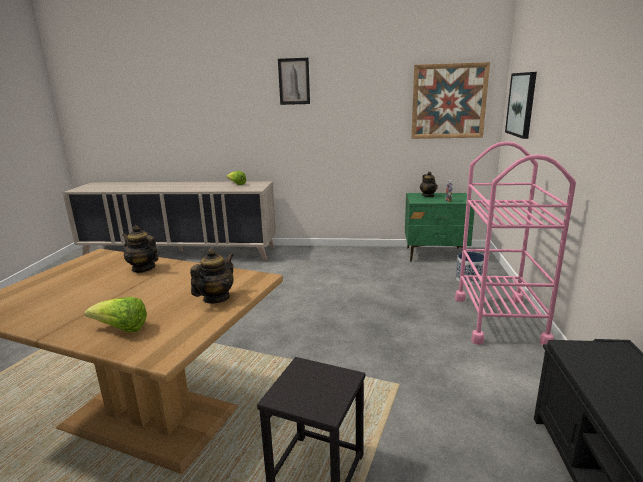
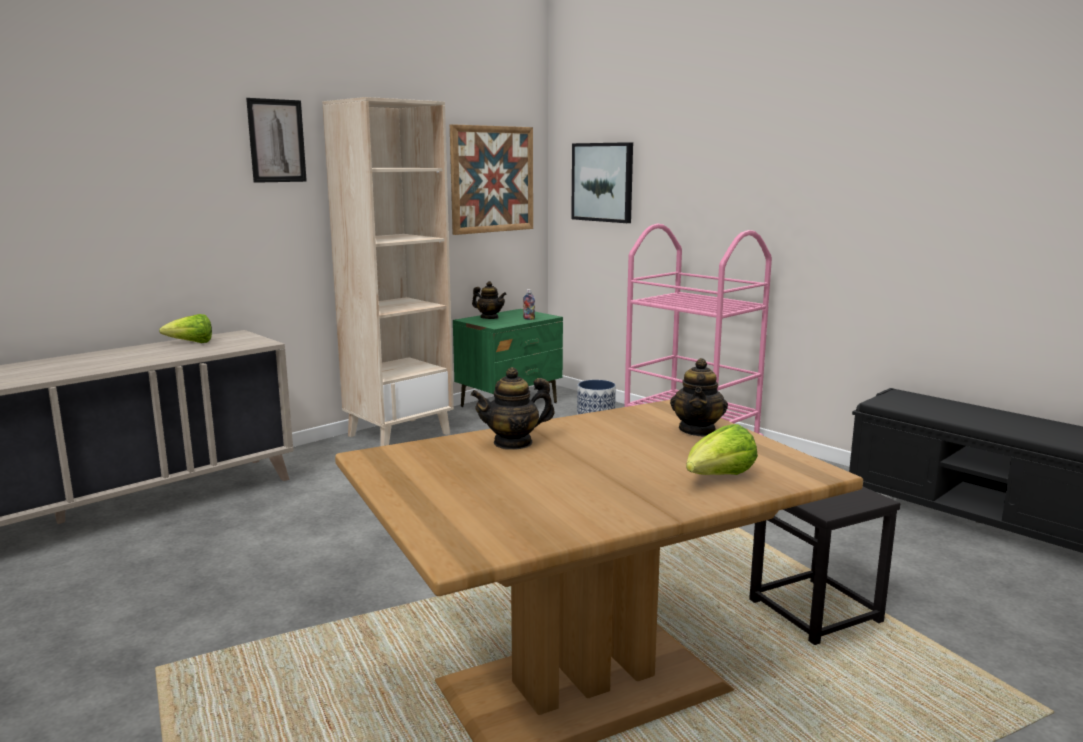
camera: 50 degrees left, 5 degrees down
(216, 298) = (698, 430): teapot -> teapot turned 150 degrees counterclockwise
(348, 254) = (399, 434): none -> beige bookcase

